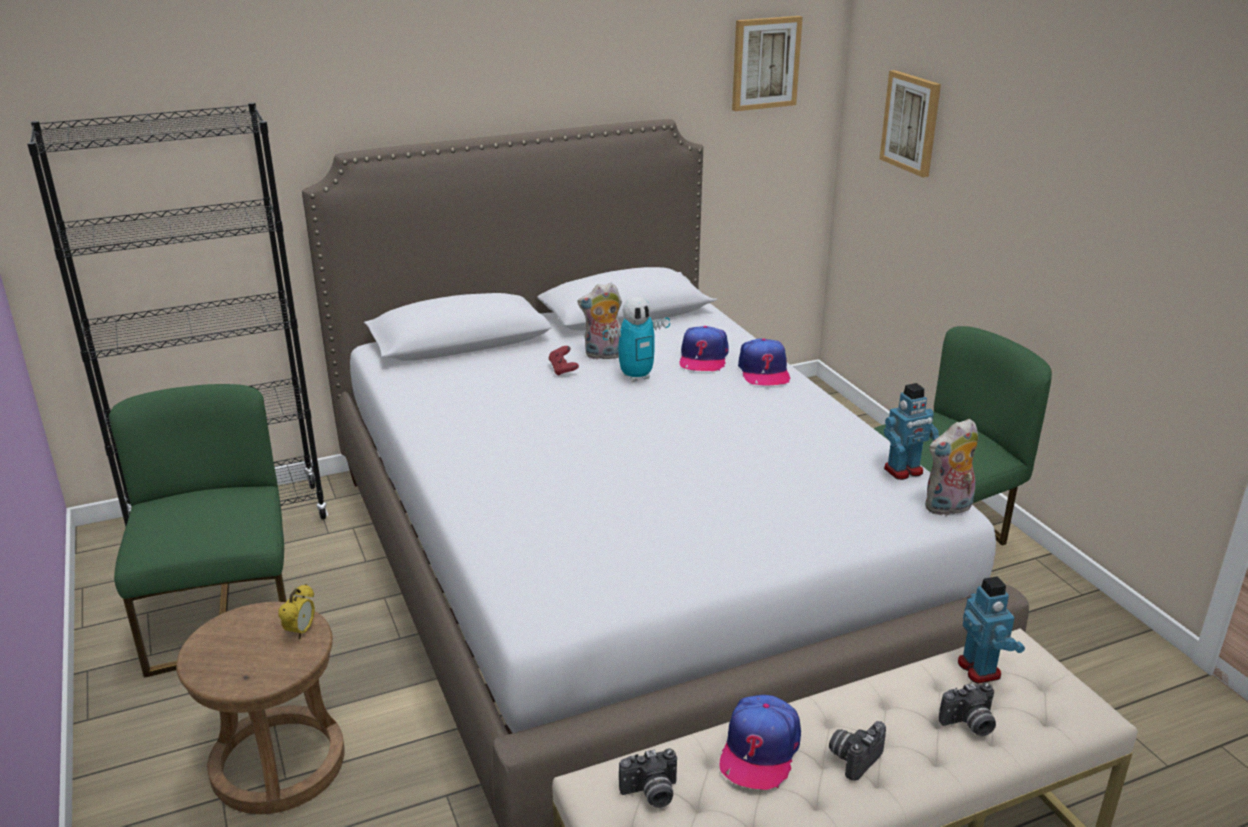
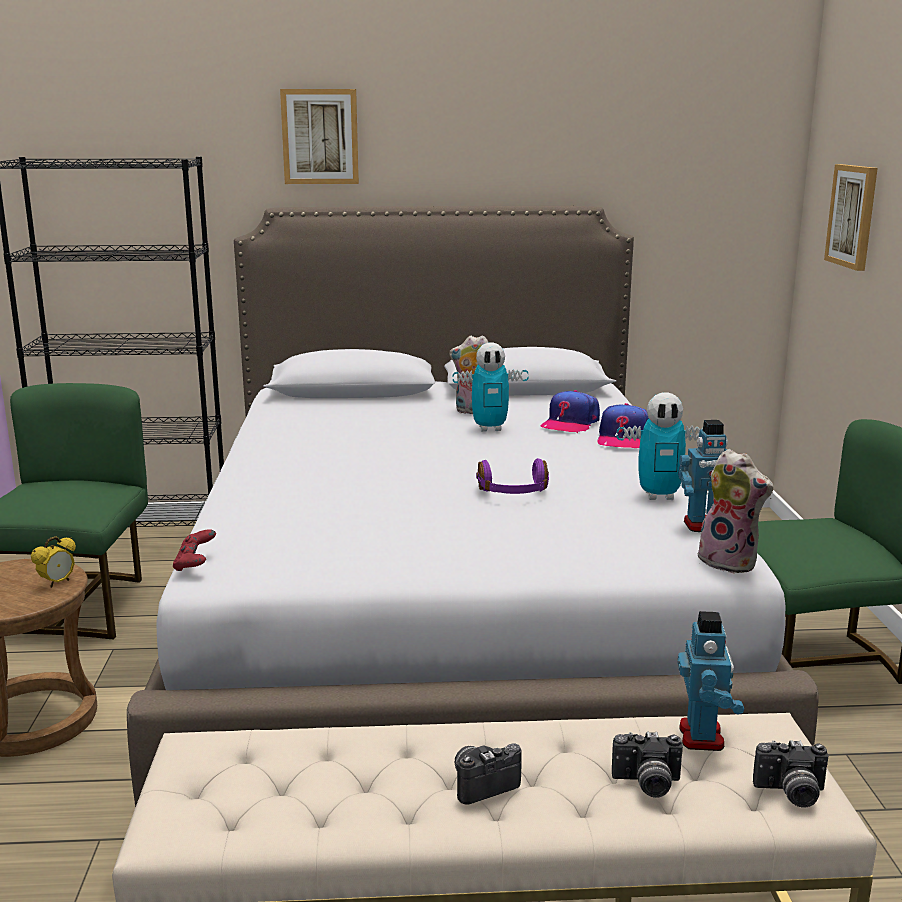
camera: 20 degrees right, 10 degrees down
(563, 370) = (424, 417): red game controller -> red game controller (195, 564)
(651, 794) = (237, 765): camera -> camera (791, 794)
(722, 460) = (513, 493): none -> purple headphones
(759, 750) = (383, 754): cap -> none
(765, 63) = (711, 162): picture -> picture (320, 137)
(844, 441) = (659, 496): none -> toy robot
(948, 508) = (730, 562): plush toy -> plush toy turned 135 degrees counterclockwise

